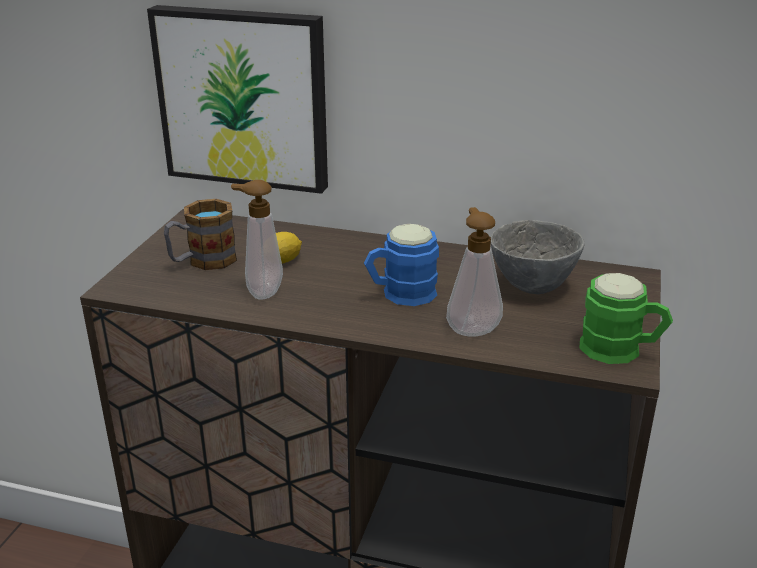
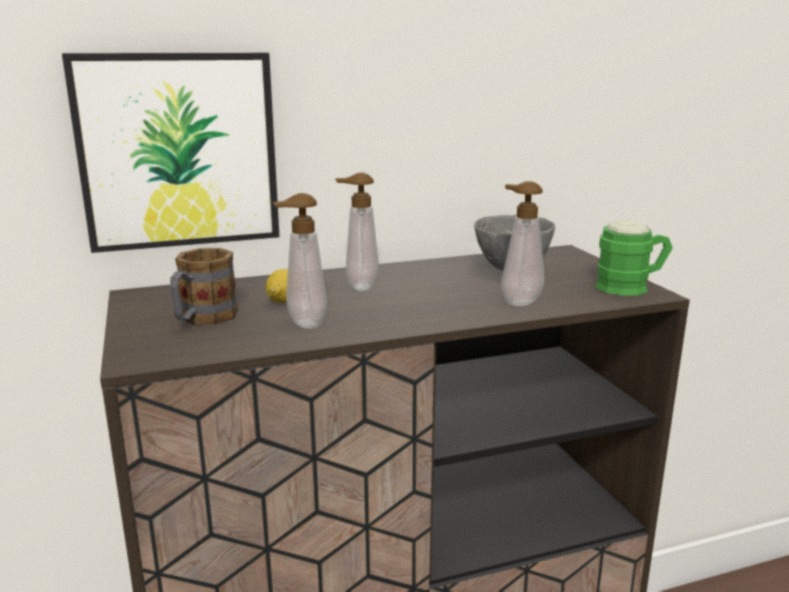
camera: 35 degrees left, 10 degrees down
(361, 263) = (358, 287): none -> soap dispenser
(400, 294) = (426, 296): blue mug -> none

